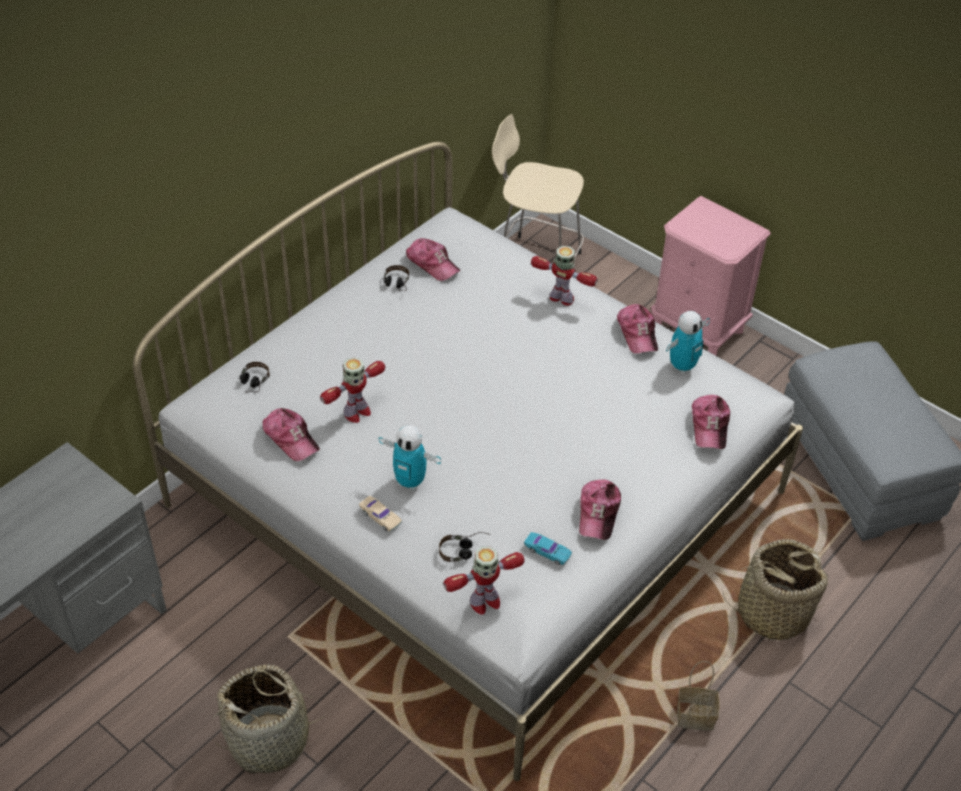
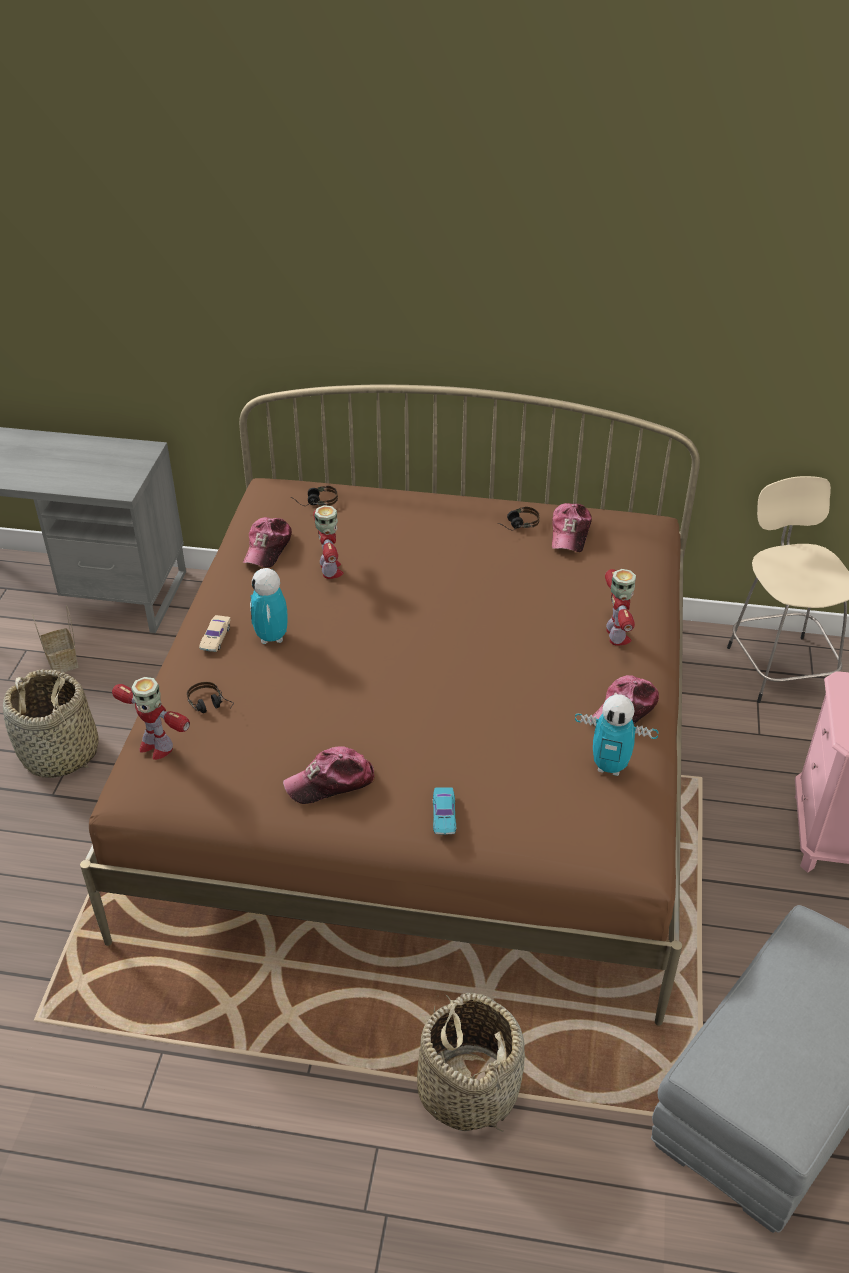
camera: 60 degrees right, 5 degrees down
(356, 413) = (330, 570): toy robot -> toy robot turned 120 degrees counterclockwise
(477, 498) = (425, 763): white bed -> brown bed
(547, 551) = (251, 765): turquoise toy car -> turquoise toy car (444, 815)
(696, 716) = (272, 1069): basket -> basket (63, 661)
(710, 426) = (536, 825): cap -> none

